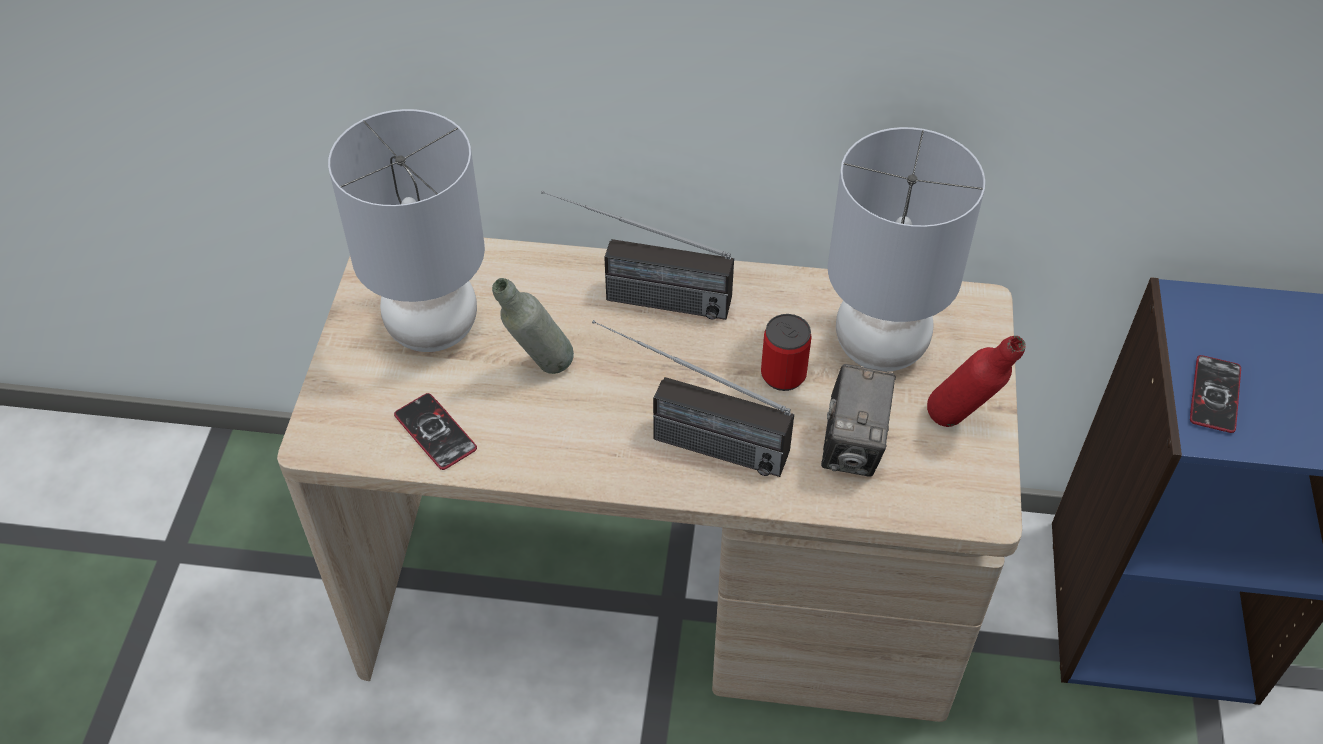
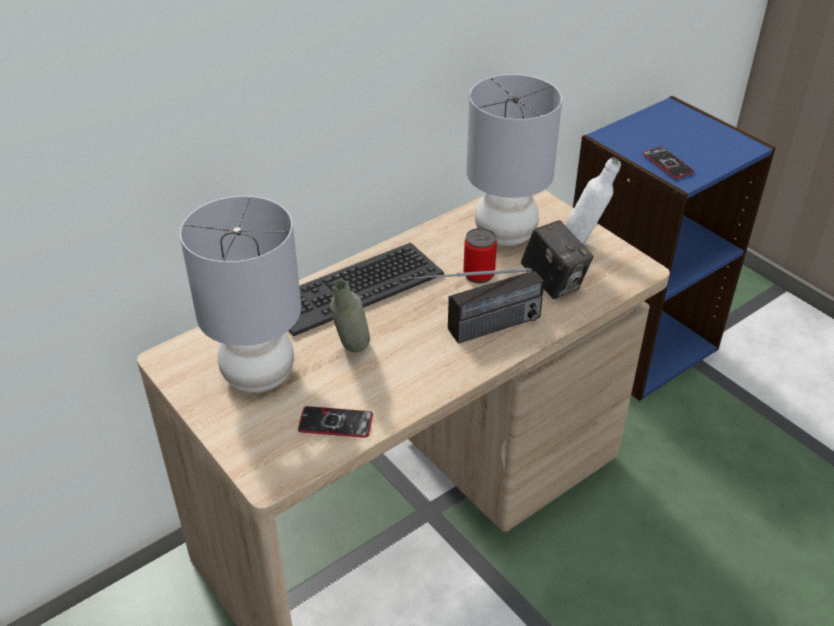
camera: 45 degrees left, 10 degrees down
(635, 296) = (354, 288): radio -> keyboard
(960, 424) = (584, 243): red bottle -> white bottle

